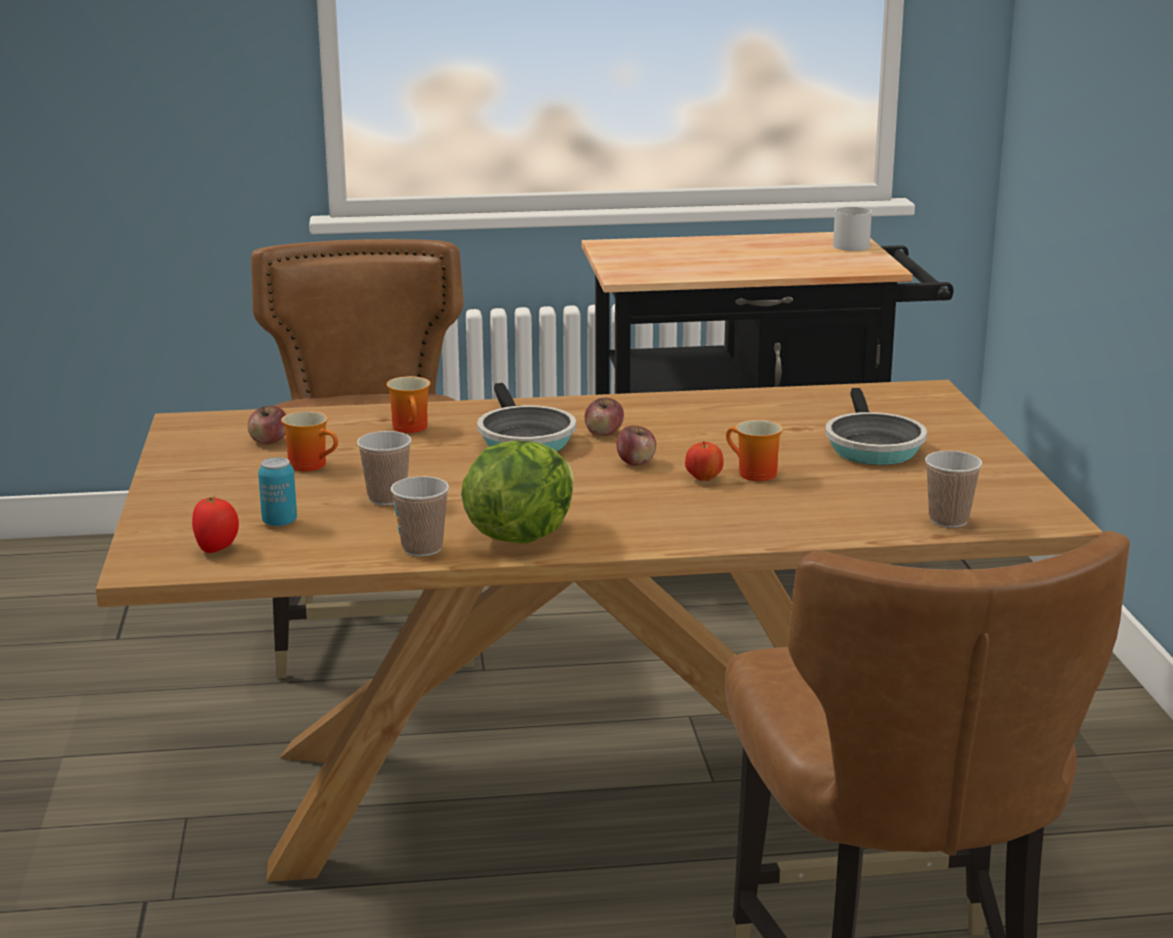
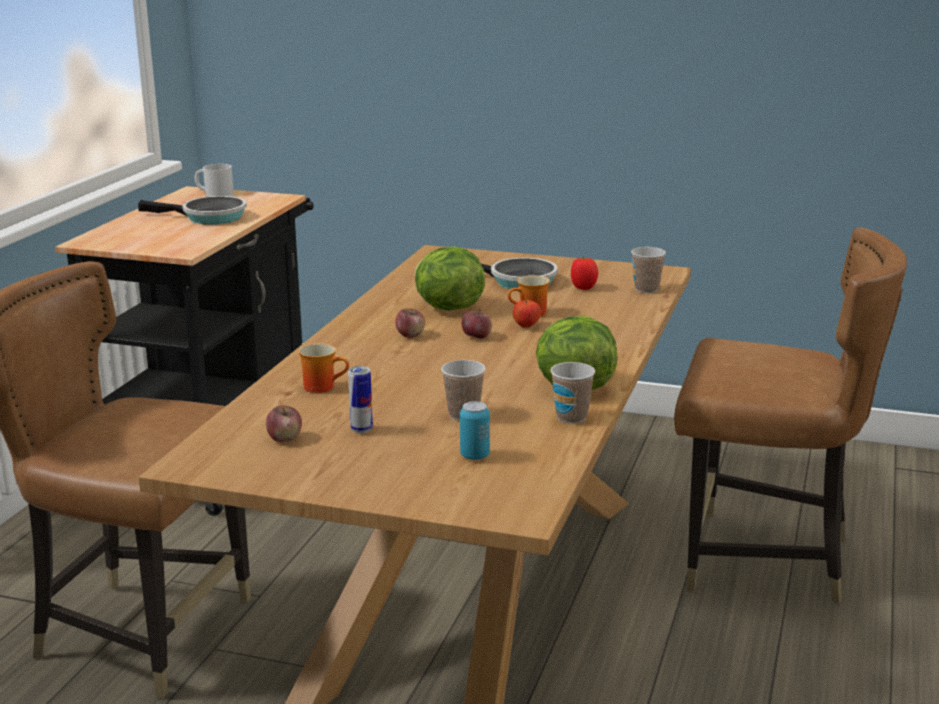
camera: 65 degrees left, 0 degrees up
(217, 549) = (509, 484): tomato -> tomato (583, 288)
(313, 465) = (361, 429): mug -> can
(523, 439) = (392, 358): frying pan -> frying pan (209, 217)
(718, 432) = (447, 308): none -> lettuce

